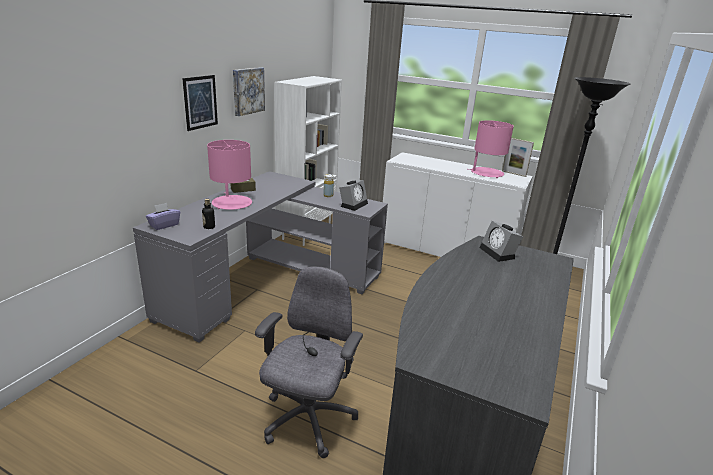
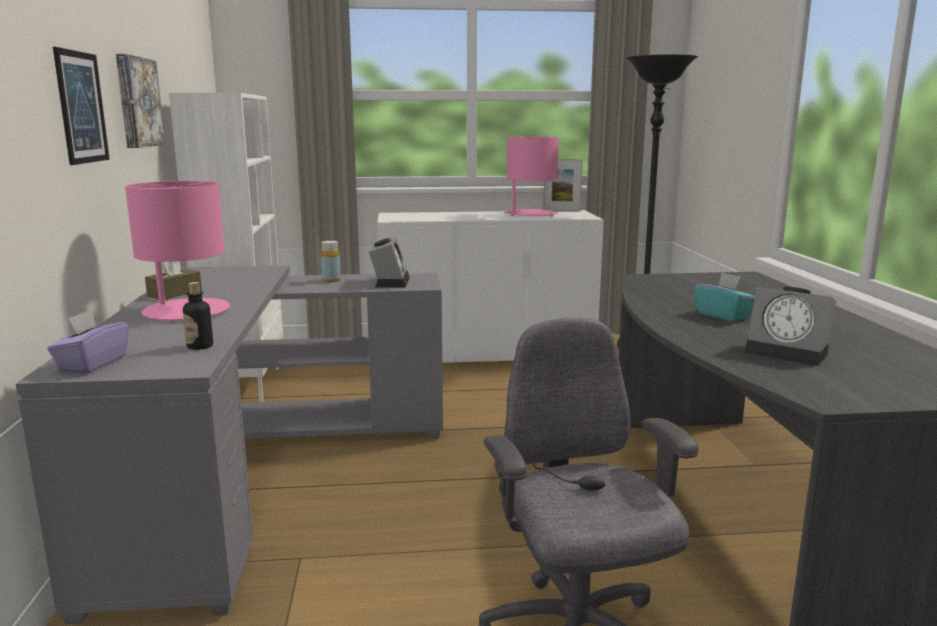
camera: 30 degrees left, 10 degrees down
(475, 286) = (723, 315): none -> turquoise tissue box
(499, 253) = (680, 283): alarm clock -> alarm clock (789, 352)

